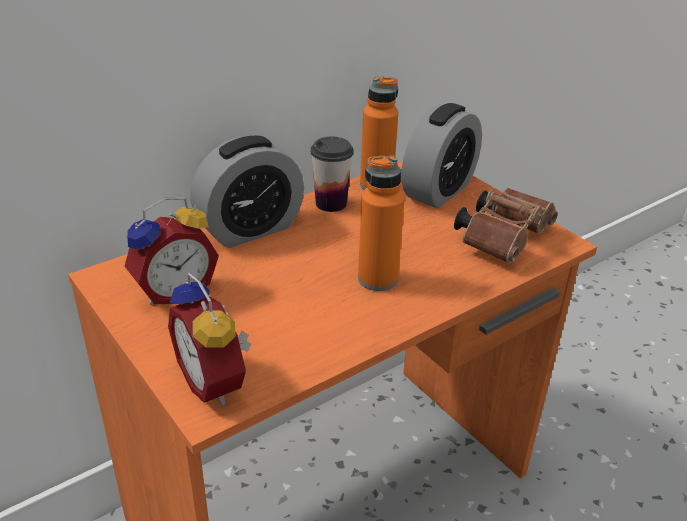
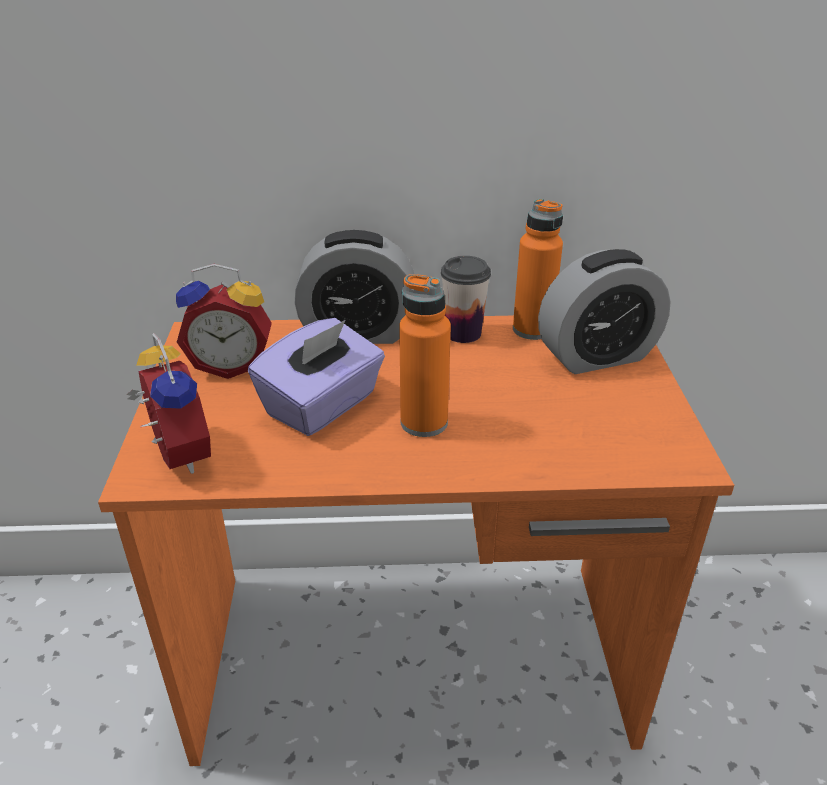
camera: 35 degrees right, 0 degrees up
(216, 381) = (175, 456): alarm clock -> alarm clock turned 150 degrees clockwise
(289, 295) = (322, 405): none -> purple tissue box
(504, 238) = (617, 432): brown binoculars -> none

